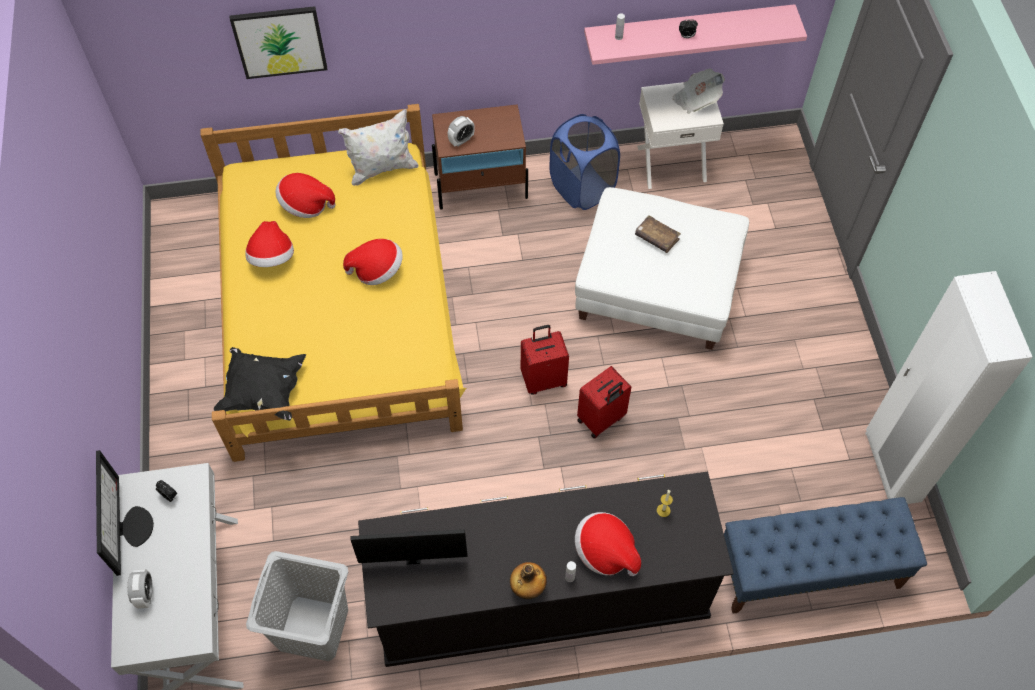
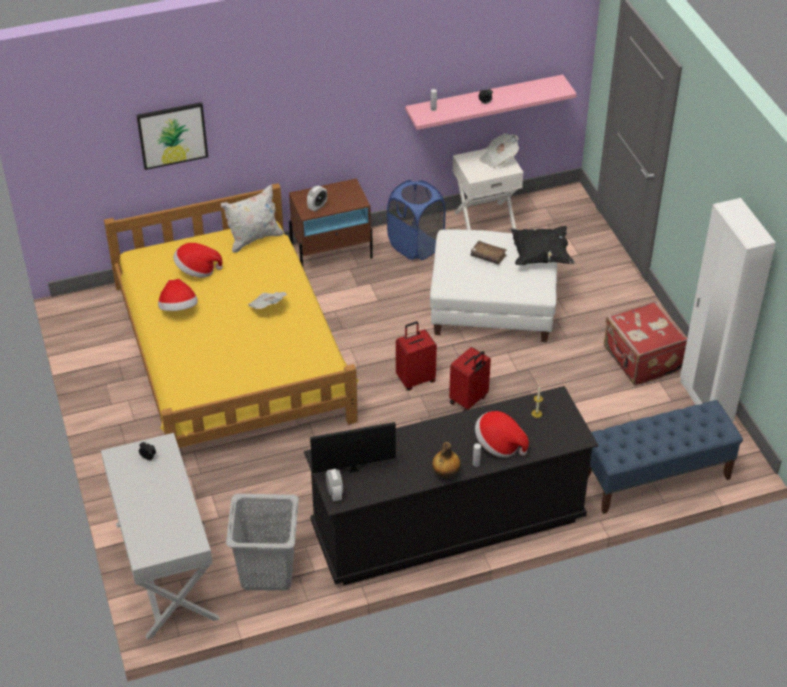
camera: 10 degrees left, 15 degrees down
(132, 526) = (124, 480): monitor -> none
(146, 594) = (147, 521): alarm clock -> alarm clock (334, 493)
(263, 391) = (195, 399): black pillow -> black pillow (540, 256)
(377, 270) = (267, 307): hat -> newspaper
(823, 393) = (641, 360): none -> red suitcase

